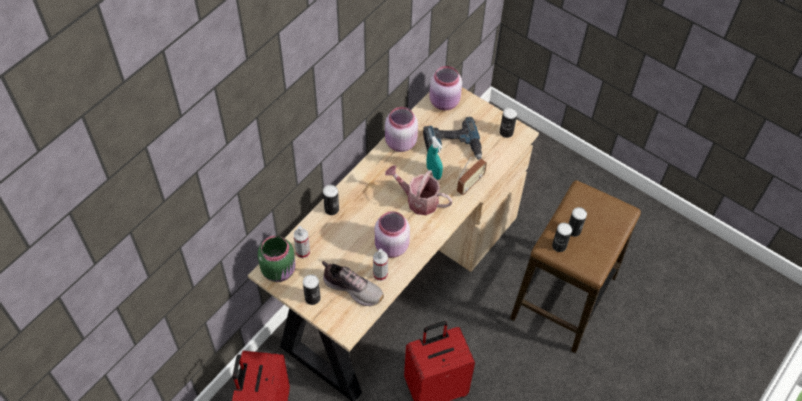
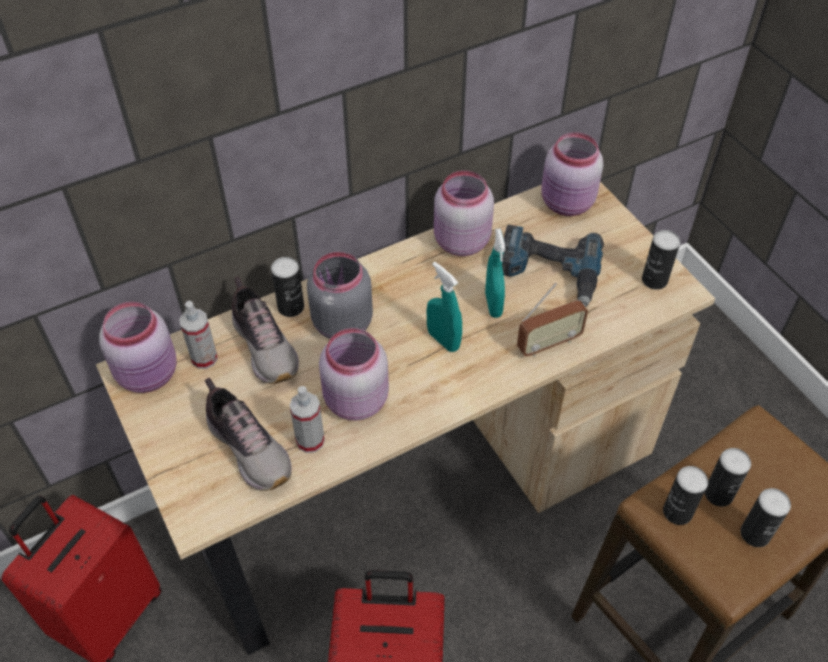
camera: 25 degrees right, 5 degrees down
(279, 270) = (149, 374): green jar -> pink jar
(312, 298) = (173, 439): can -> can (755, 534)
(331, 234) = (266, 346): none -> shoe
(362, 209) = (340, 324): none -> grey jar
(418, 200) = (443, 340): watering can -> turquoise spray bottle

